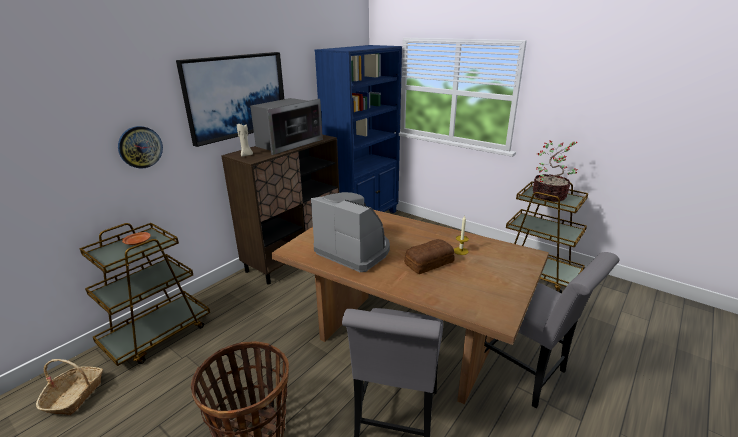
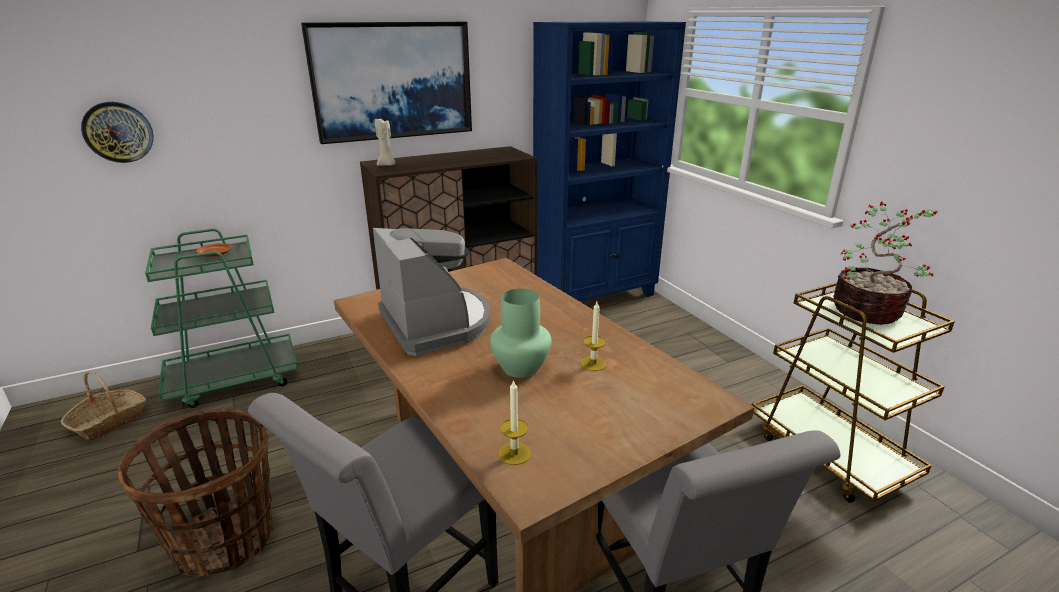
camera: 25 degrees right, 0 degrees up
(140, 147) = (243, 134): wall clock -> wall clock (118, 132)
(158, 334) = (235, 379): brown cart -> green cart
(287, 143) = (458, 158): microwave -> none
(428, 263) = (520, 367): bread -> green vase
(473, 305) = (514, 453): none -> candle

